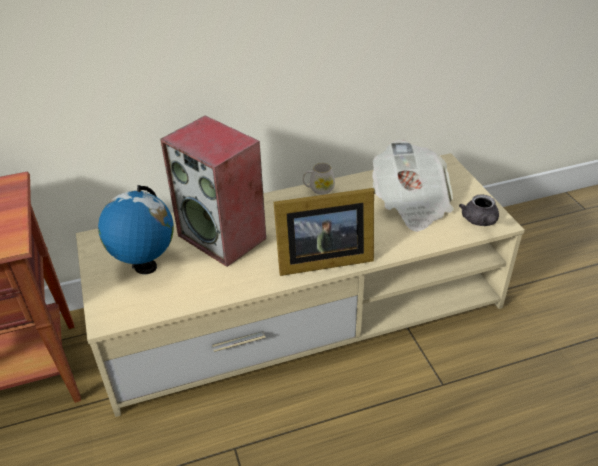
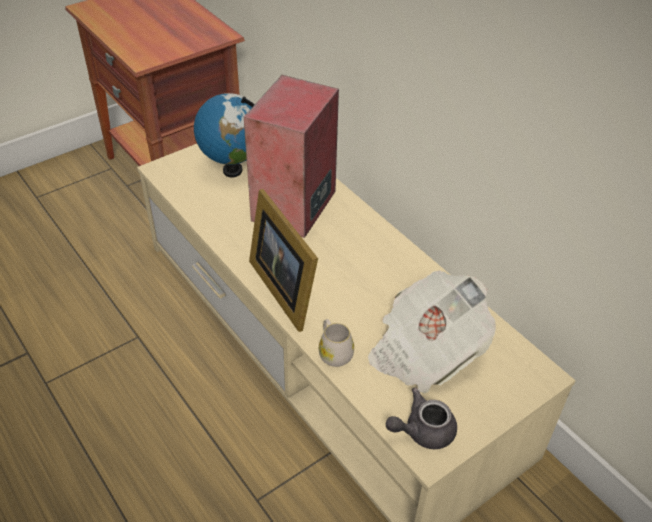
camera: 70 degrees right, 5 degrees up
(318, 189) = (412, 259): white mug -> white mug (333, 352)

